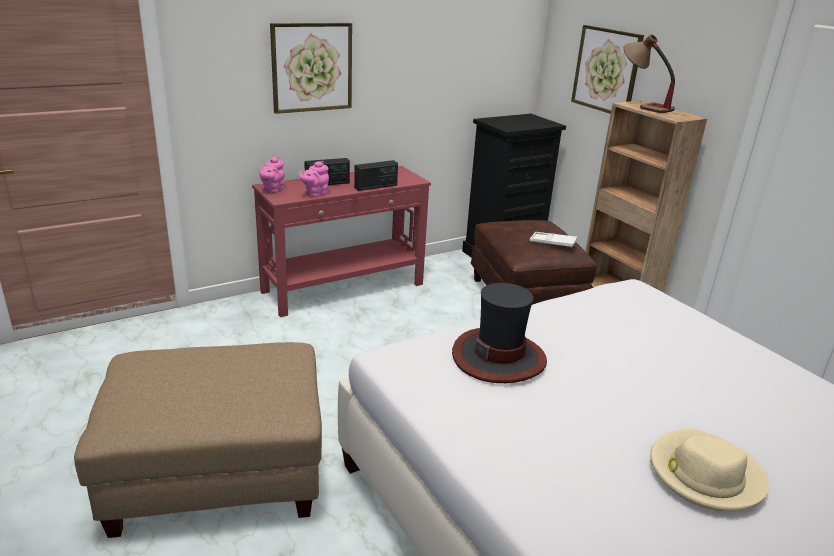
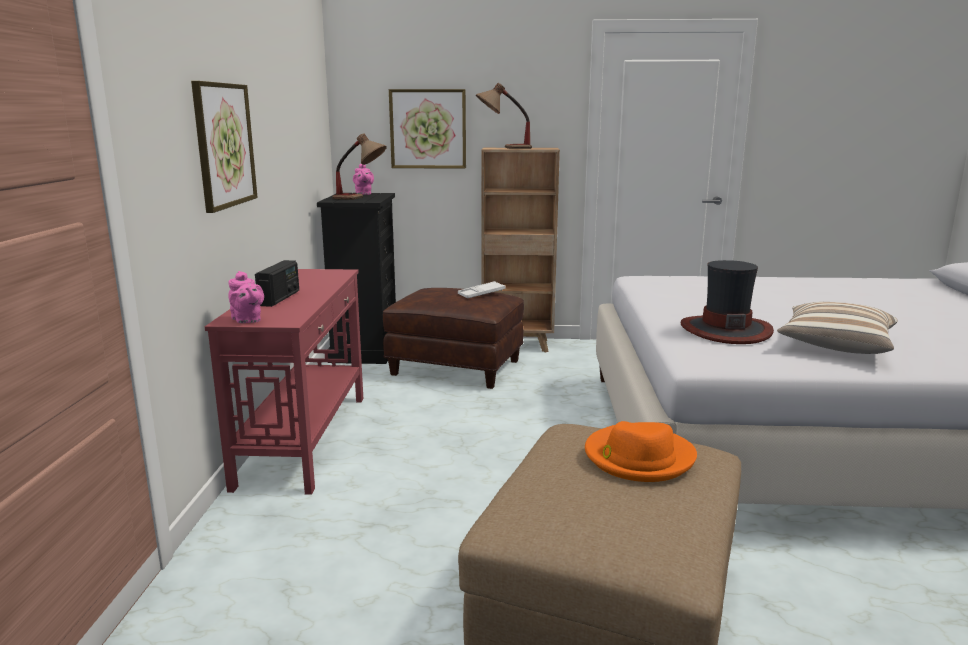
camera: 55 degrees left, 10 degrees down
(249, 382) = (638, 457): none -> orange hat
(315, 194) = (301, 307): pink teapot -> pink teapot (363, 194)
(376, 186) = (330, 285): radio -> none
(514, 124) = (361, 198): none -> table lamp
(524, 428) = (835, 346): none -> pillow
(704, 474) = (902, 320): beige hat -> none

